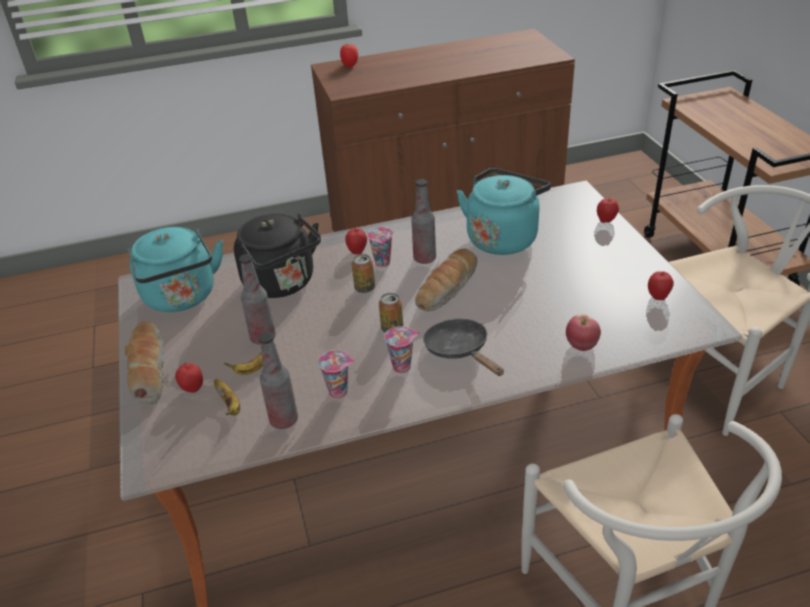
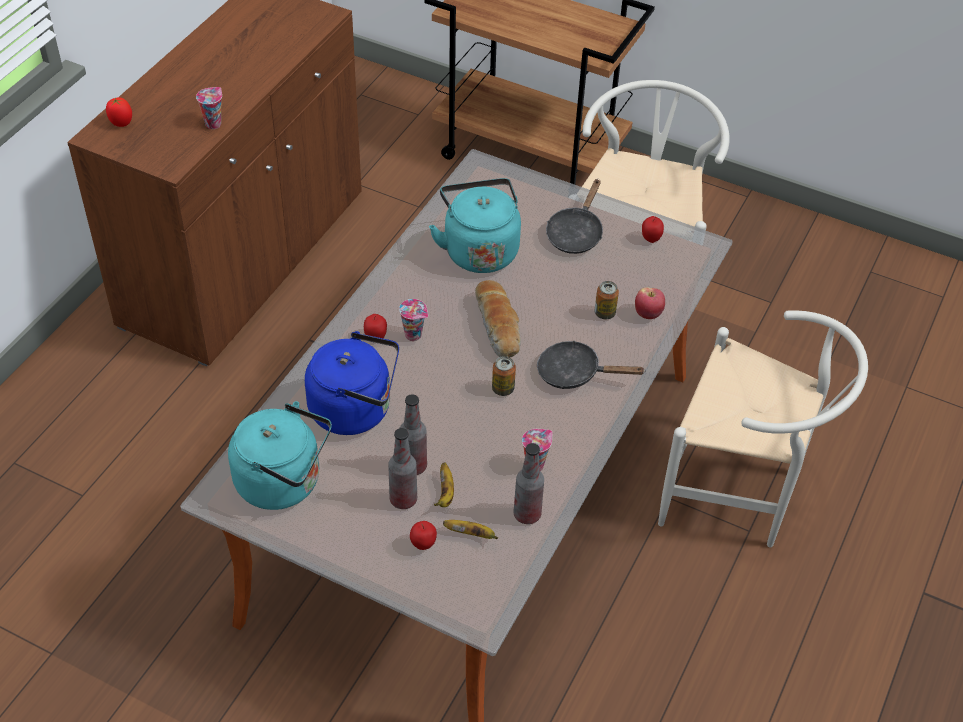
camera: 50 degrees left, 10 degrees up
(148, 369) = (359, 559): bread -> none
(283, 284) = (356, 409): black kettle -> blue kettle
(364, 288) = (432, 368): can -> can (604, 313)
(403, 366) = (552, 414): cup -> cup (213, 123)
(424, 258) = (442, 309): bottle -> bottle (403, 499)
(595, 262) = (575, 233): none -> black frying pan
(606, 220) = (538, 185): apple -> none

